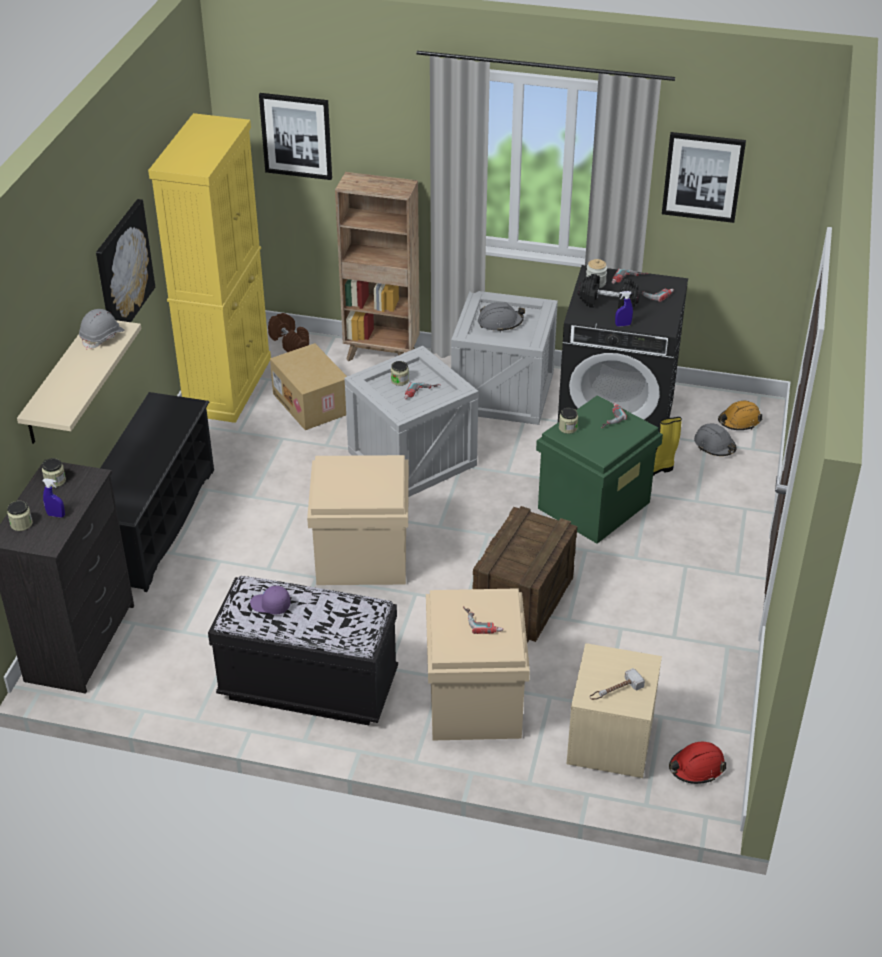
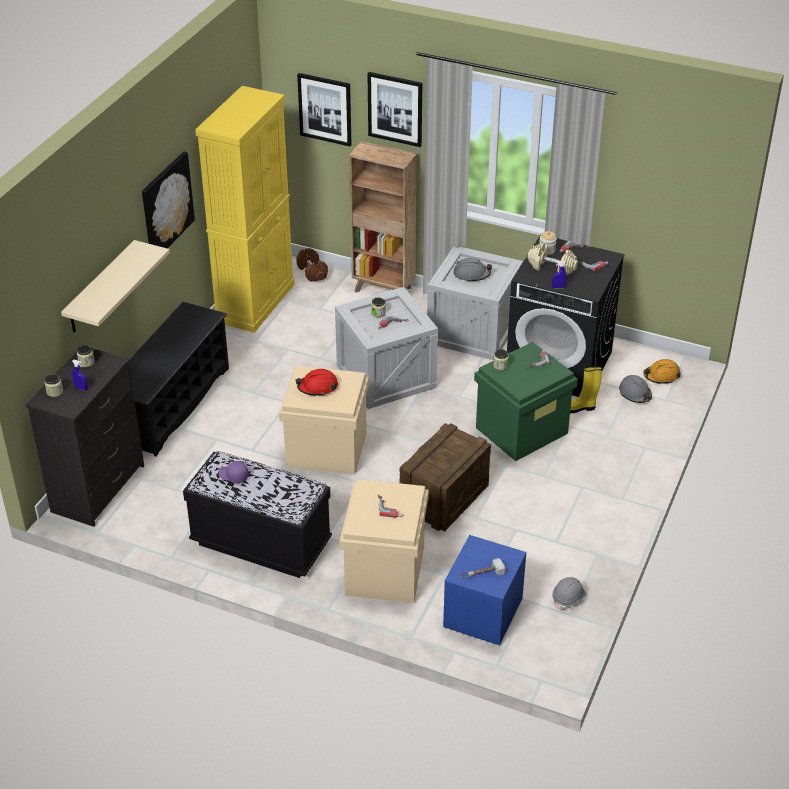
camera: 10 degrees right, 0 degrees up
(102, 337) = (138, 256): grey hard hat -> grey hard hat (569, 598)
(312, 403) = (318, 324): cardboard box -> none
(607, 303) = (551, 268): black dumbbell -> beige dumbbell
(610, 740) = (483, 613): beige nightstand -> blue nightstand
(696, 768) = (544, 643): red hard hat -> red hard hat (317, 387)
(703, 176) = (640, 173): picture -> picture (395, 109)

